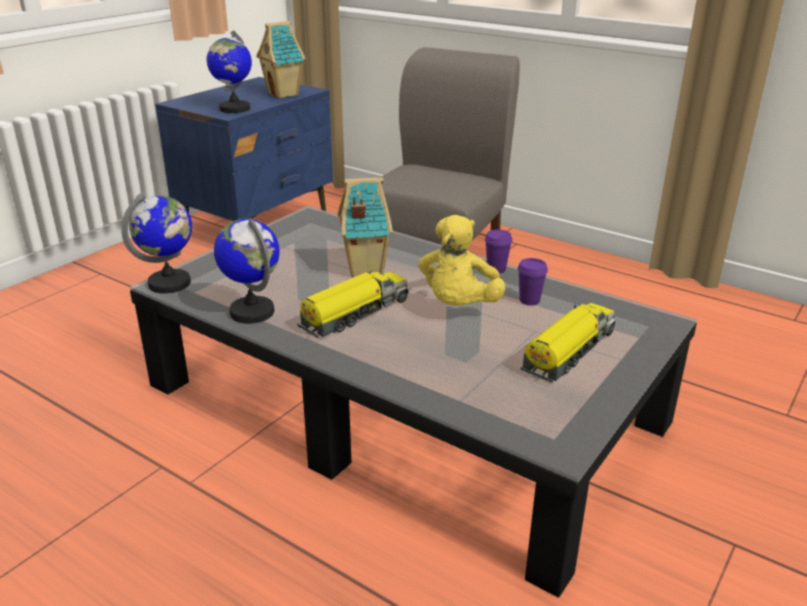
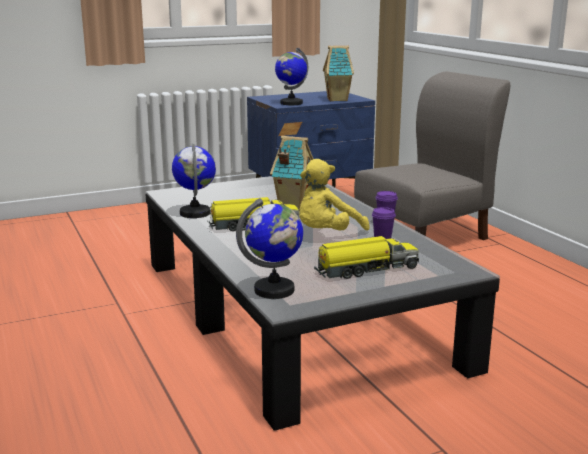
camera: 30 degrees right, 10 degrees down
(170, 283) = (168, 193): globe -> globe (274, 290)

